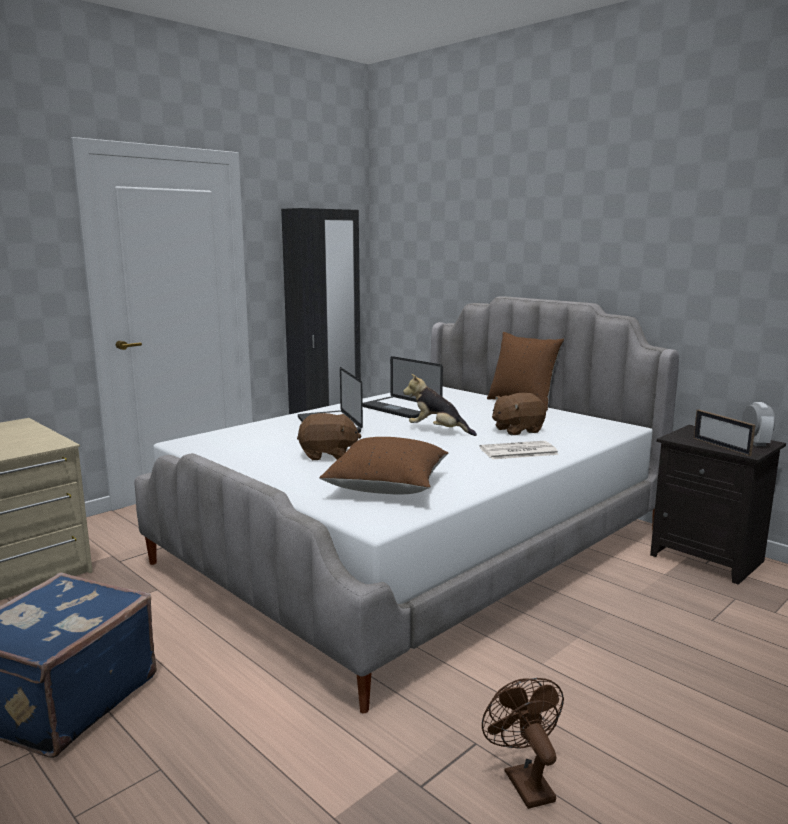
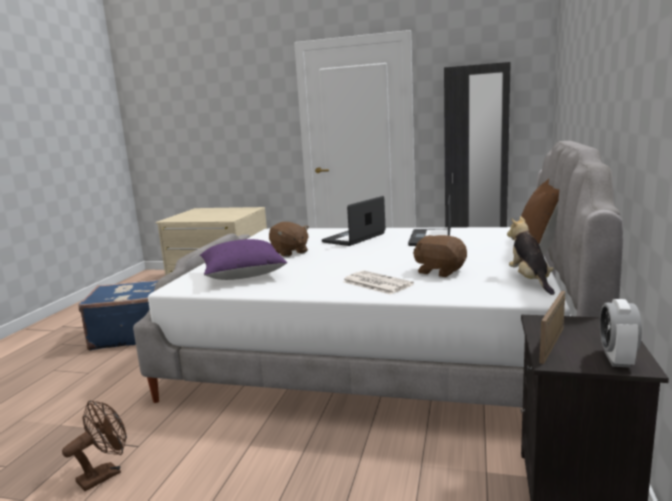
camera: 60 degrees right, 0 degrees up
(387, 487) = (243, 275): brown pillow -> purple pillow
(438, 431) = (390, 257): plush toy -> plush toy (530, 281)
(755, 442) = (617, 359): alarm clock -> alarm clock turned 135 degrees clockwise

